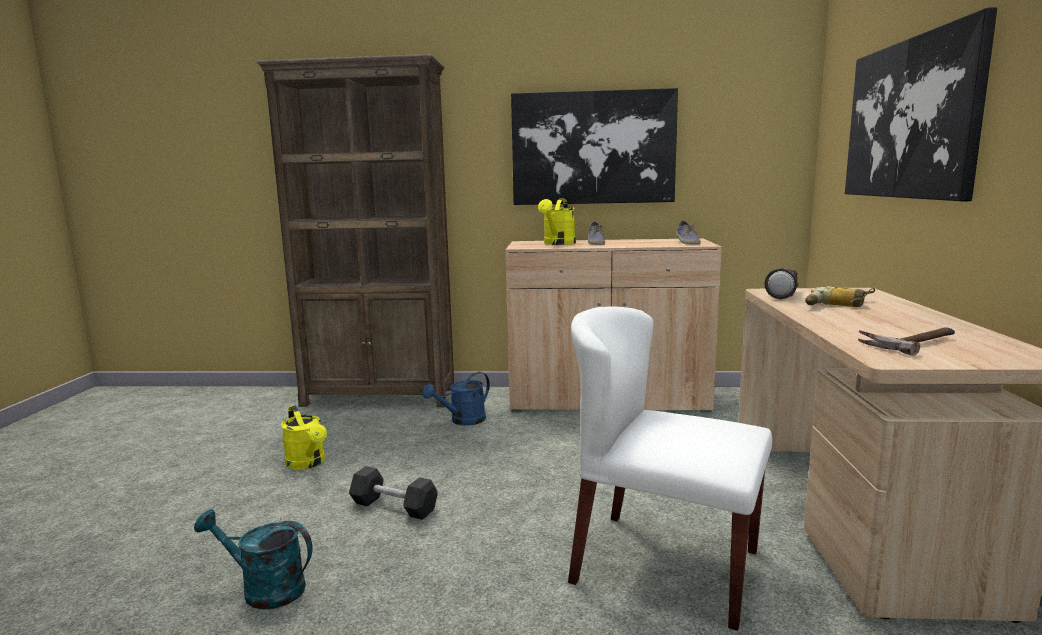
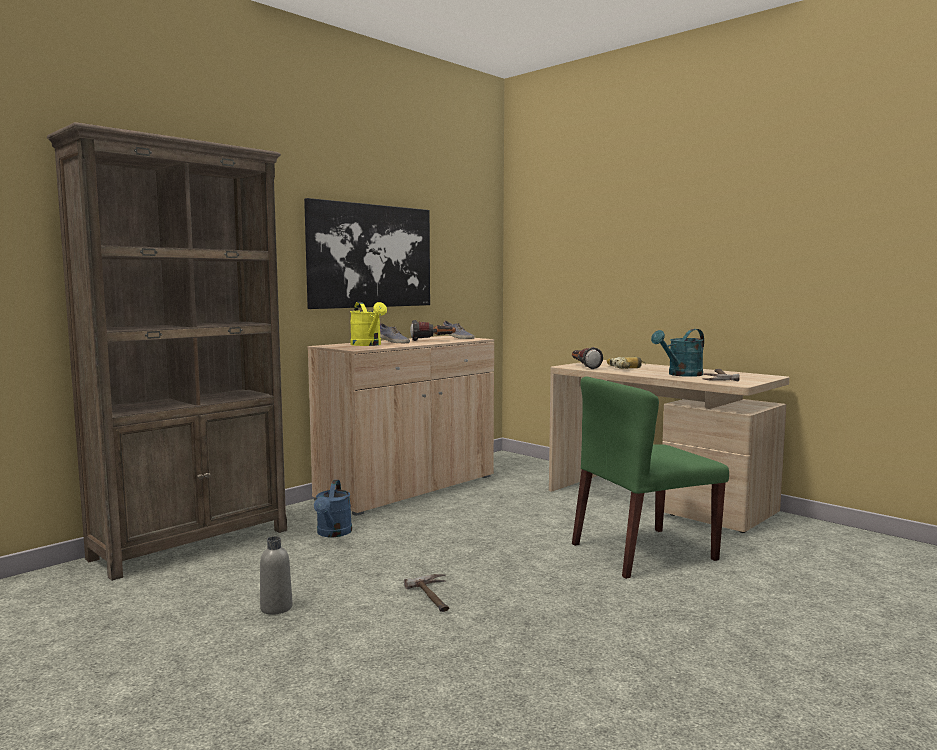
camera: 50 degrees left, 5 degrees down
(264, 589) = (483, 673): turquoise watering can -> turquoise watering can (681, 375)
(308, 463) = (276, 608): yellow watering can -> grey bottle
(394, 507) = (436, 597): black dumbbell -> hammer
(643, 243) = (433, 340): none -> flashlight
(664, 565) = (642, 552): white chair -> green chair
(910, 119) = (617, 250): picture -> none

